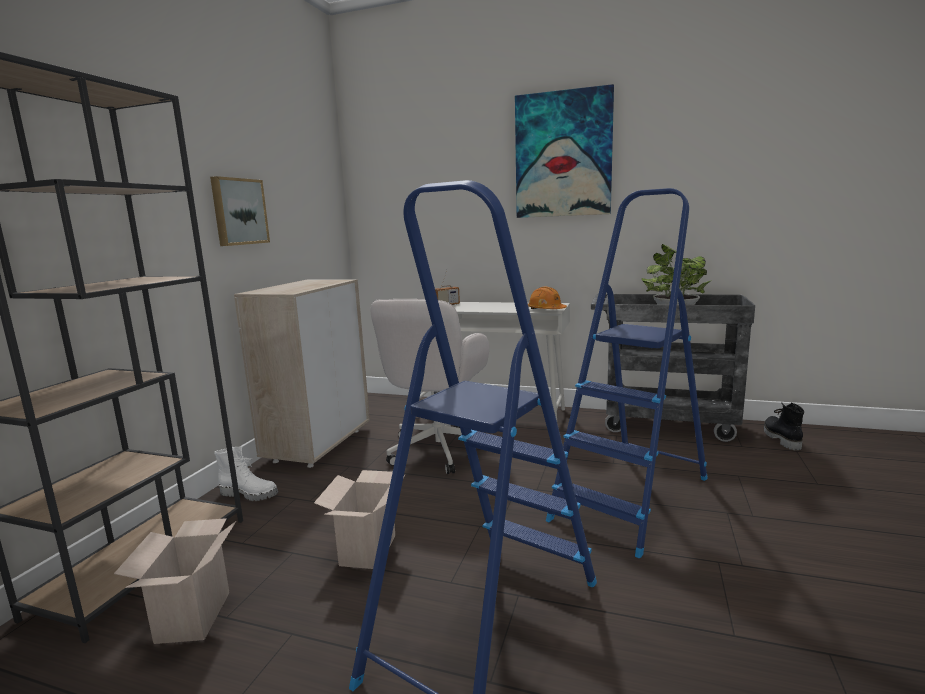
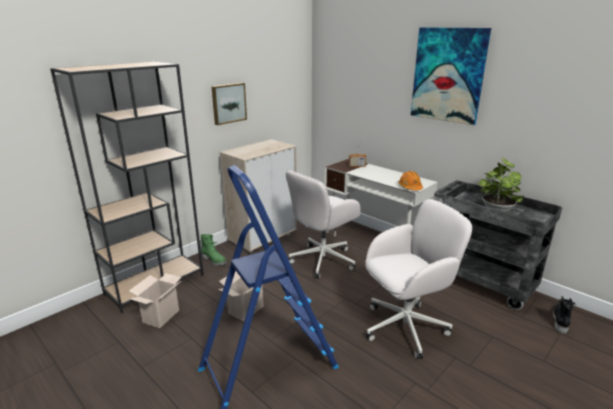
camera: 25 degrees right, 10 degrees up
(250, 494) = (214, 260): white boot -> green boot
(631, 498) = (404, 328): blue step ladder -> white office chair

